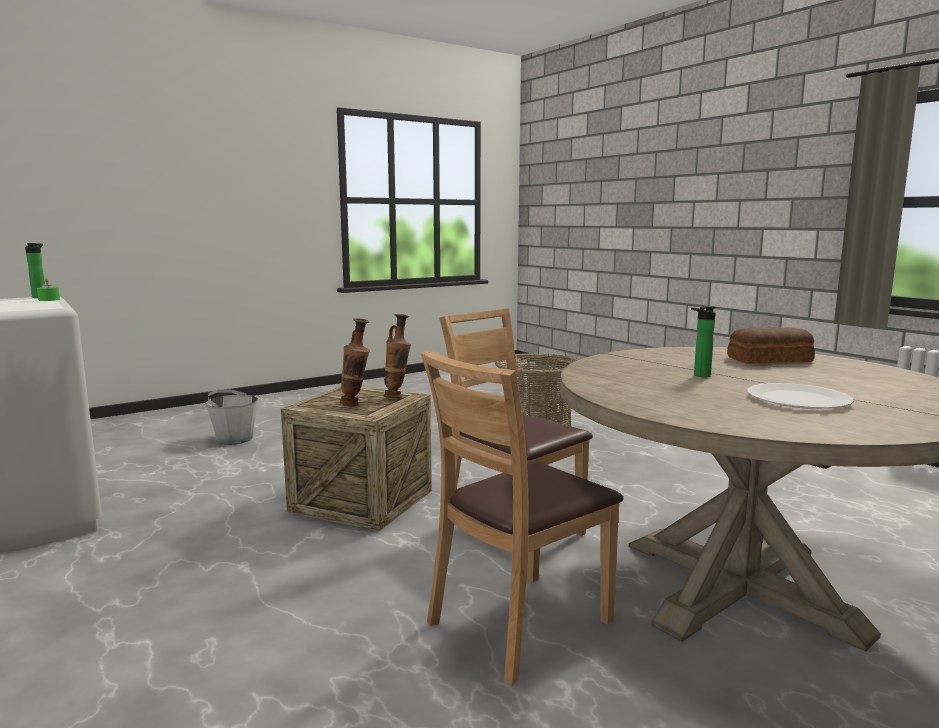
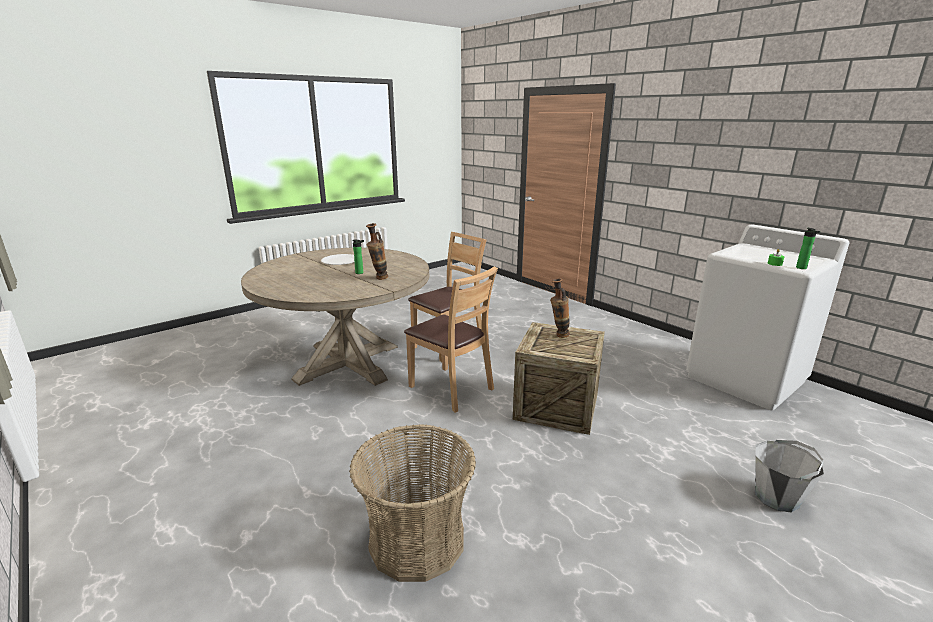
camera: 175 degrees right, 10 degrees up
(397, 397) = (537, 346): vase -> vase (379, 279)
(771, 360) = (299, 286): bread -> none

